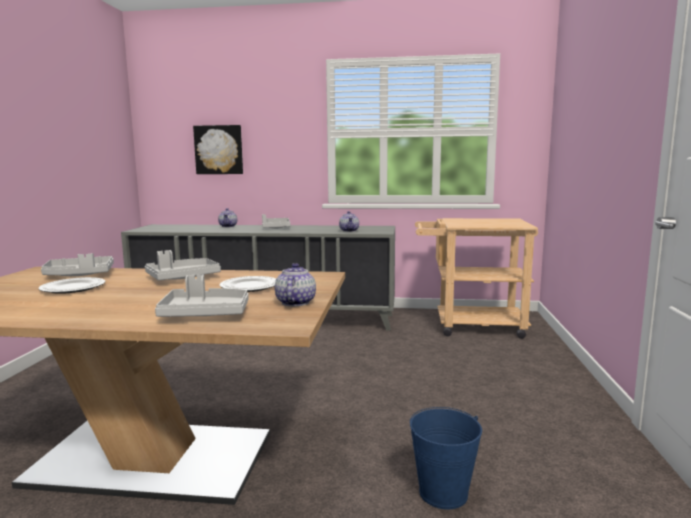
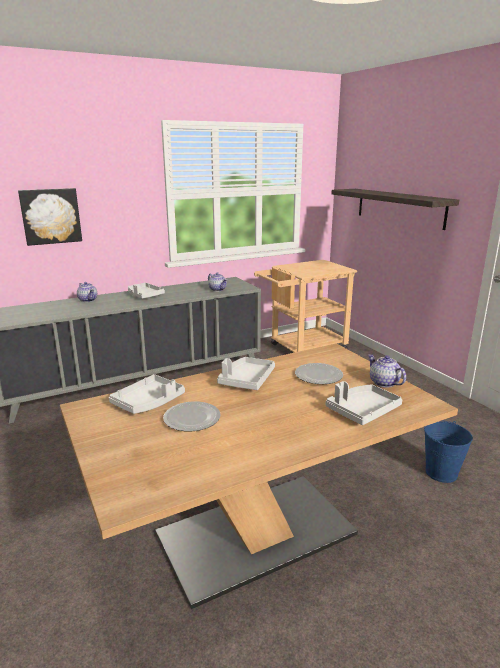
camera: 35 degrees left, 10 degrees up
(590, 139) = (399, 207): none -> shelf

